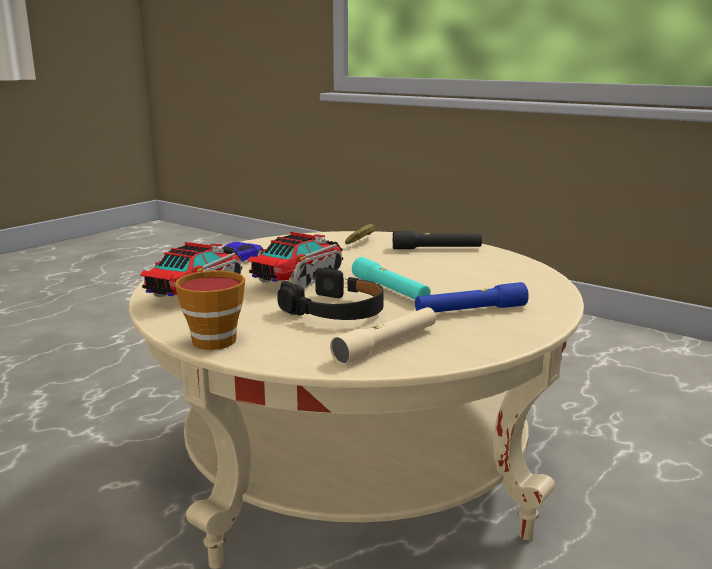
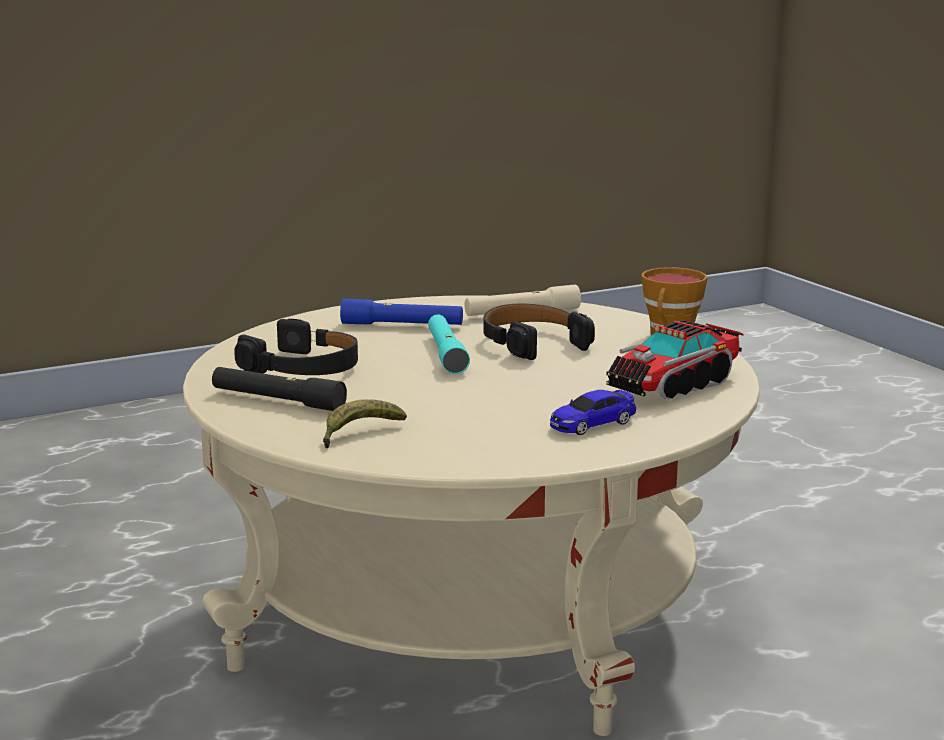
camera: 155 degrees left, 0 degrees up
(299, 278) = (533, 383): toy truck -> none
(466, 267) = (303, 367): none -> black headphones

